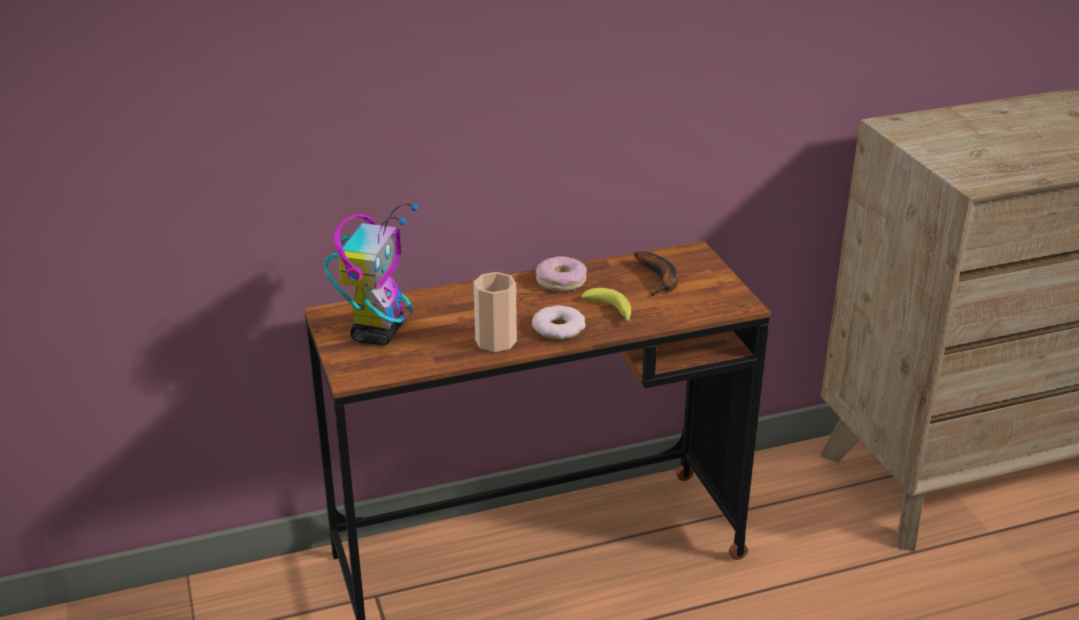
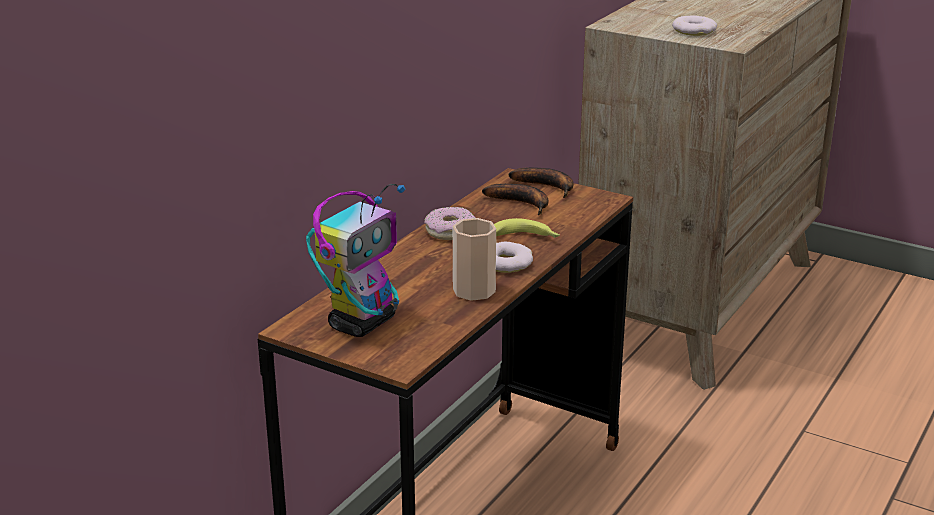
camera: 40 degrees left, 5 degrees down
(379, 331) = (362, 323): toy robot -> toy robot turned 60 degrees clockwise
(708, 272) = (548, 186): none -> banana
(965, 156) = (694, 31): none -> donut

